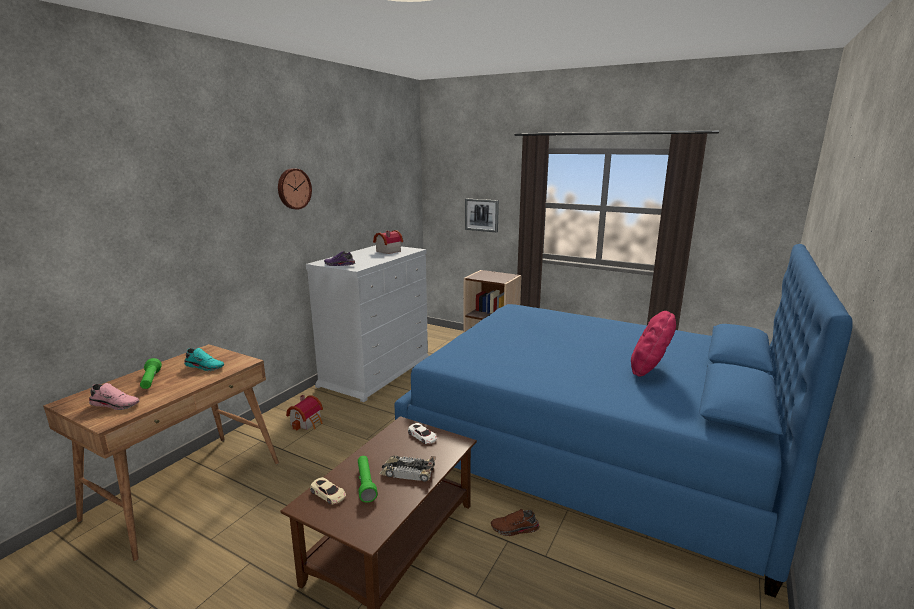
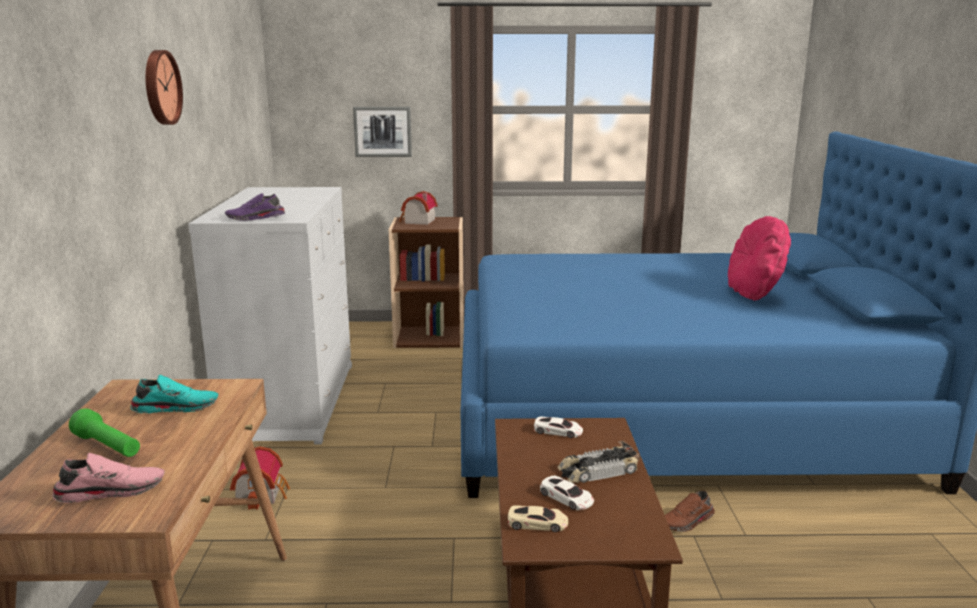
camera: 30 degrees left, 0 degrees up
(365, 483) = (566, 498): green flashlight -> white toy car
(387, 251) = (286, 194): toy house -> toy house (417, 221)

